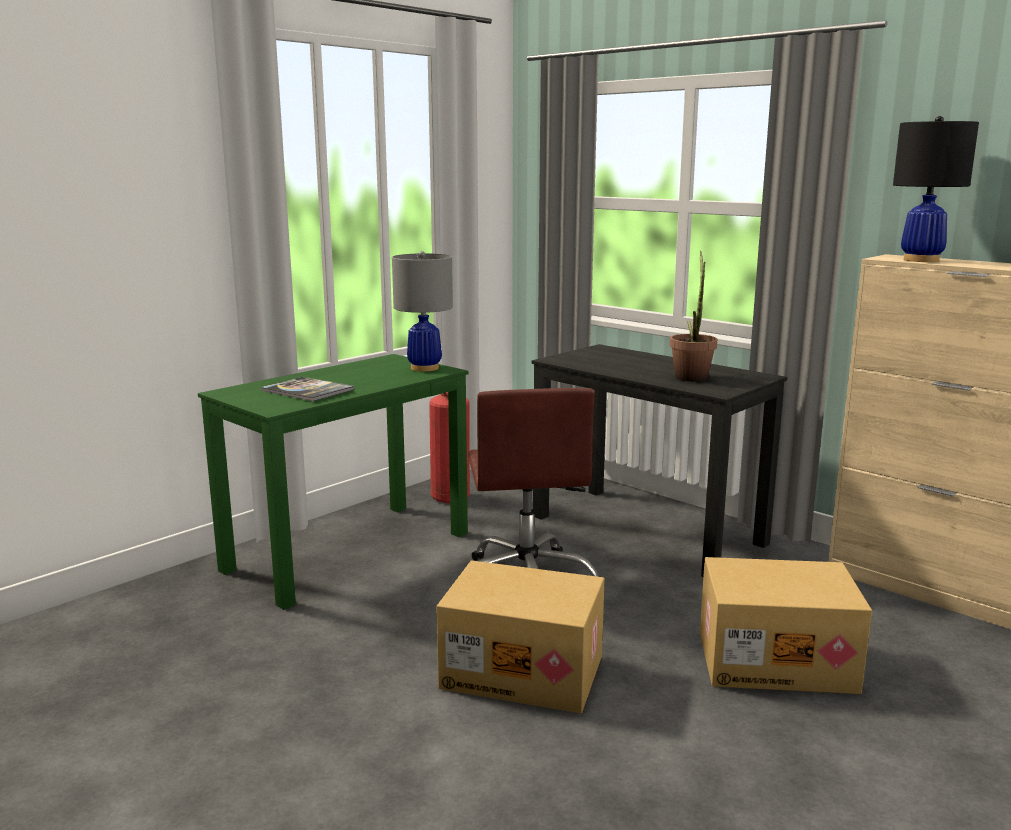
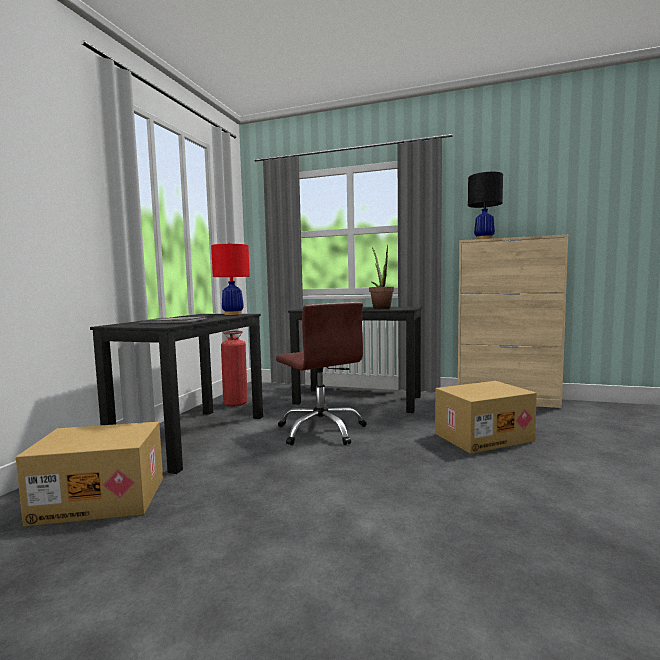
camera: 25 degrees left, 10 degrees down
(349, 551) = (195, 436): green desk -> black desk
(425, 368) = (233, 314): grey table lamp -> red table lamp
(524, 671) = (368, 469): cardboard box -> cardboard box (102, 499)

